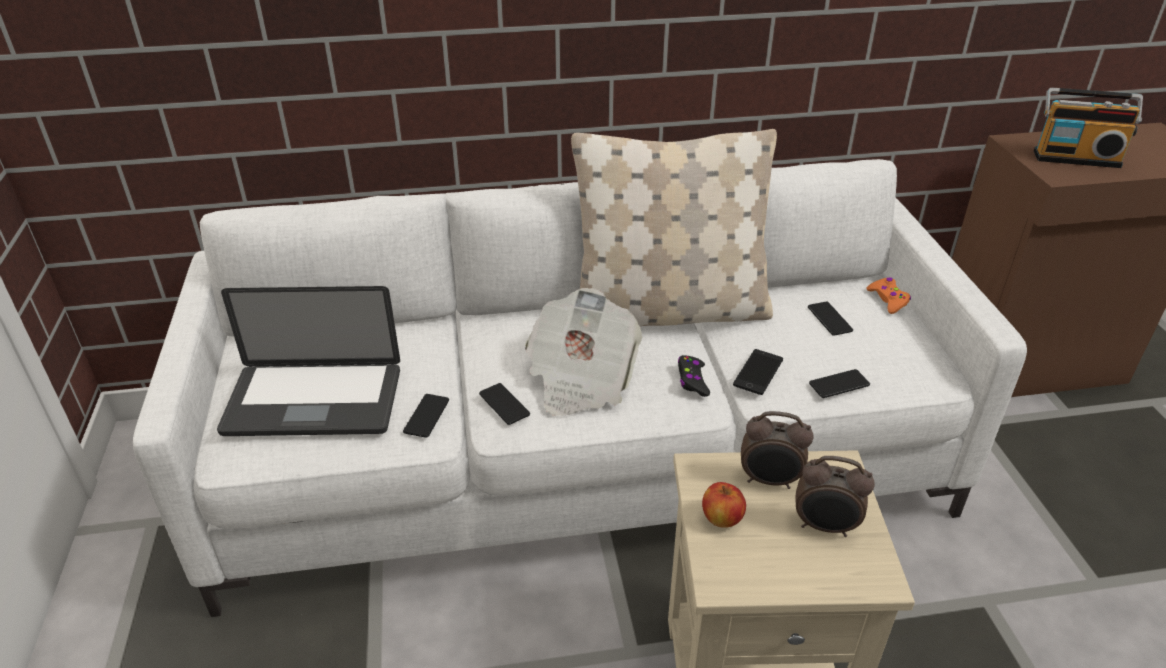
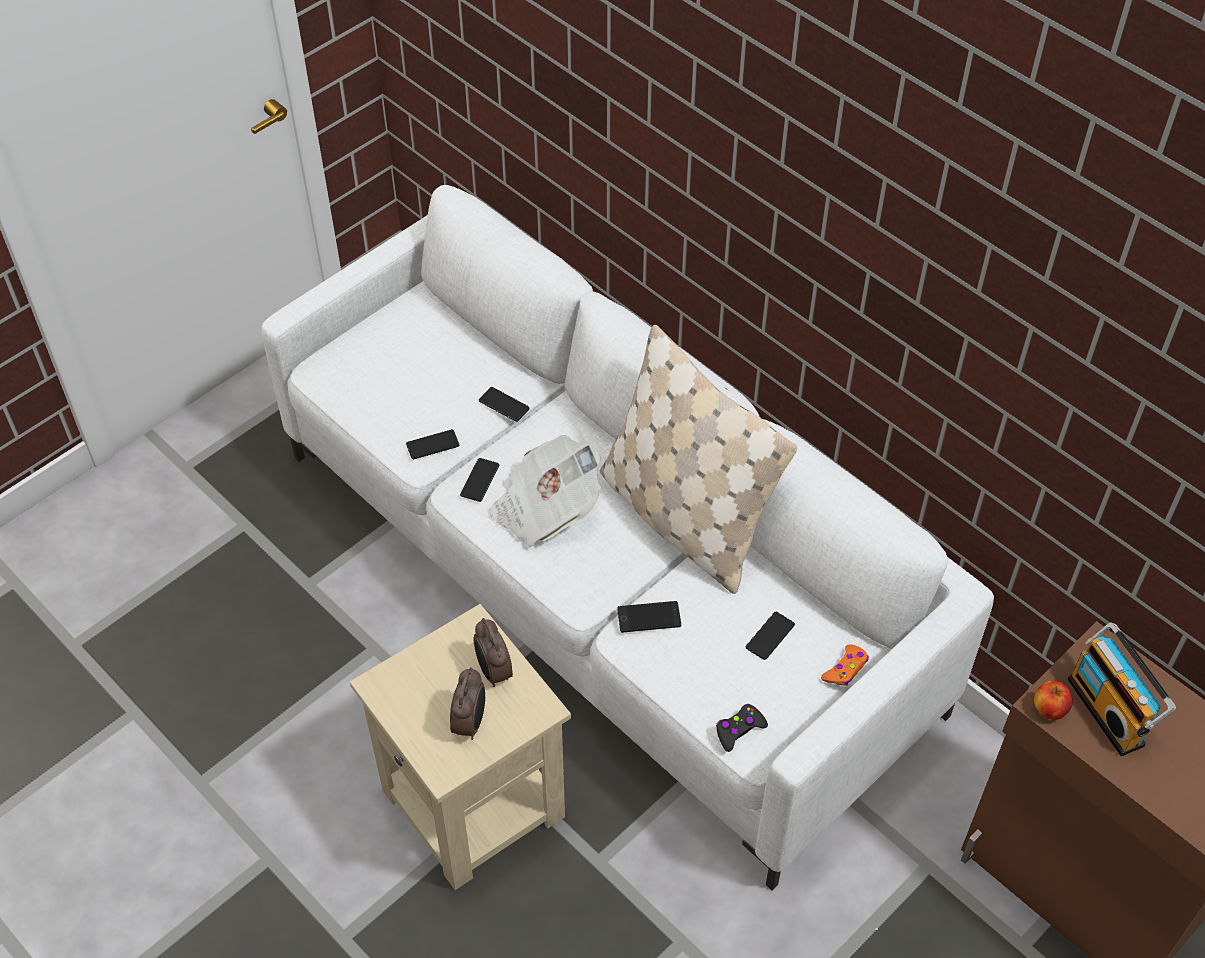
camera: 55 degrees right, 15 degrees up
(314, 402) = (395, 375): laptop -> none
(692, 380) = (602, 579): black game controller -> black game controller (739, 730)
(722, 519) = (434, 660): apple -> apple (1049, 709)
(825, 527) = (470, 722): alarm clock -> alarm clock turned 150 degrees counterclockwise
(839, 384) = (679, 679): phone -> phone (504, 405)

